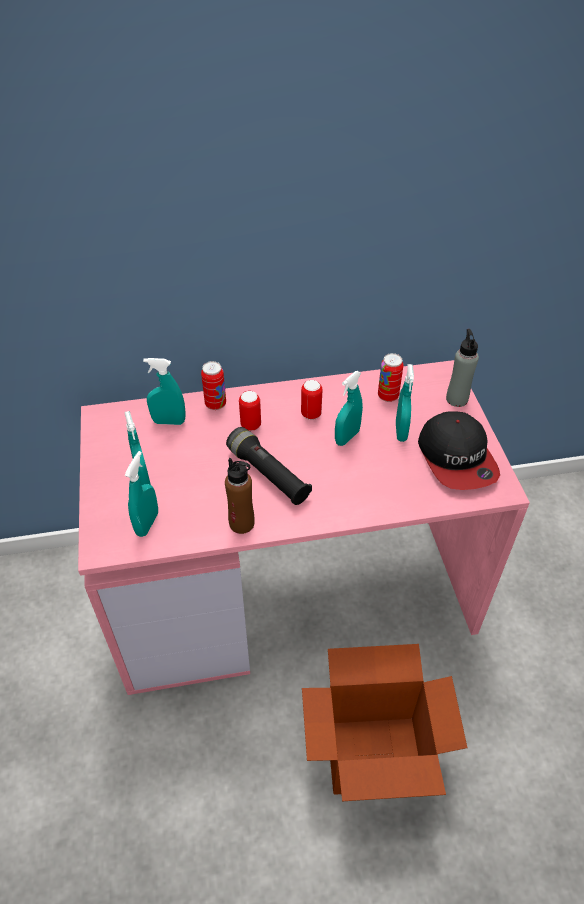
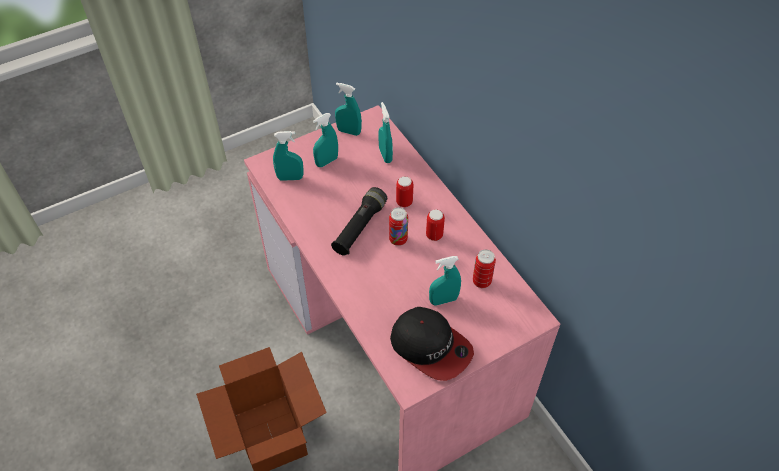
camera: 70 degrees right, 5 degrees up
(215, 404) = (416, 175): can -> can (398, 240)
(242, 523) = (309, 227): brown bottle -> none
(347, 437) = (419, 265): turquoise spray bottle -> turquoise spray bottle (349, 131)
(456, 399) = (504, 333): grey bottle -> none
(457, 458) = (431, 347): cap -> cap turned 105 degrees counterclockwise

